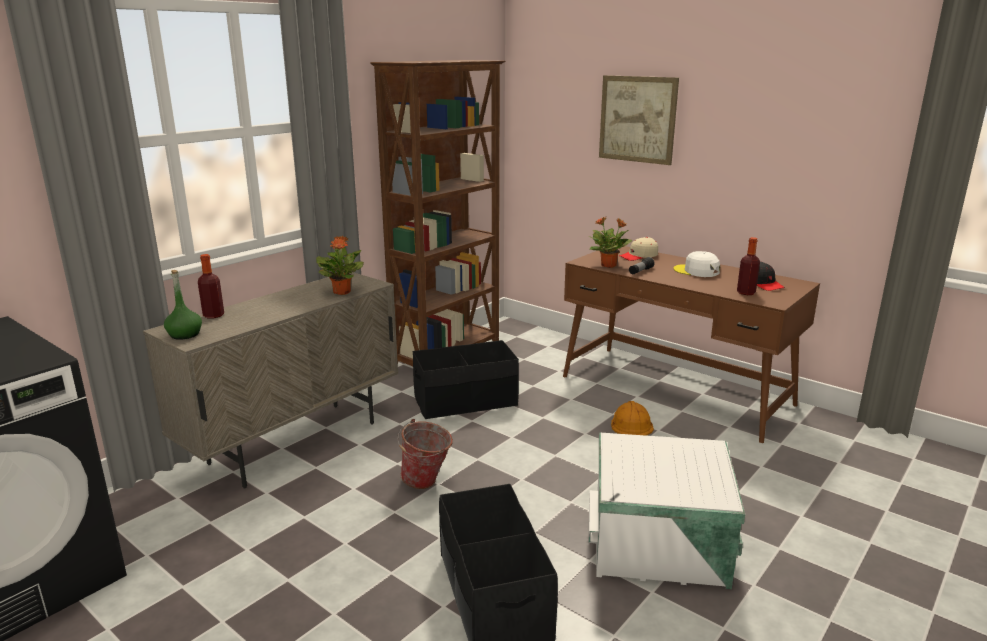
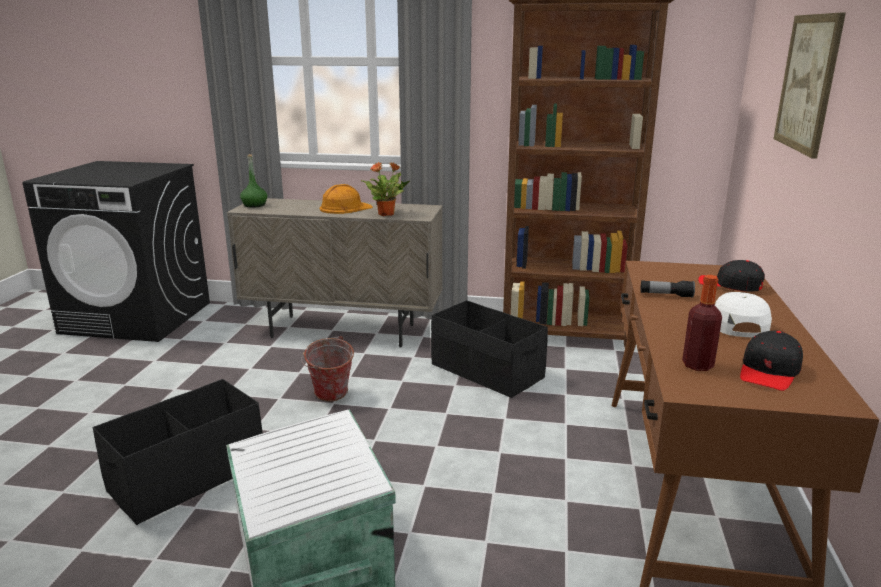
camera: 60 degrees right, 0 degrees up
(213, 315) = (296, 202): bottle -> none
(609, 266) = (655, 278): potted plant -> none
(630, 424) = (556, 476): orange hard hat -> orange hard hat (345, 208)
(639, 256) = (730, 285): beige cap -> black cap

